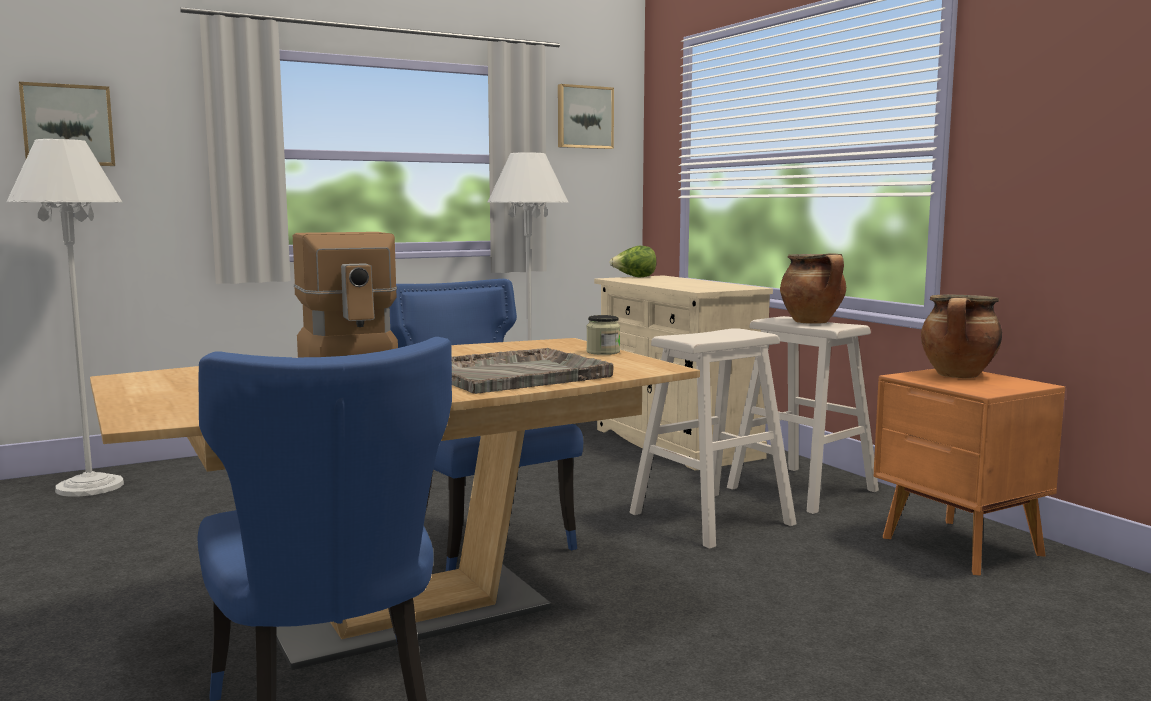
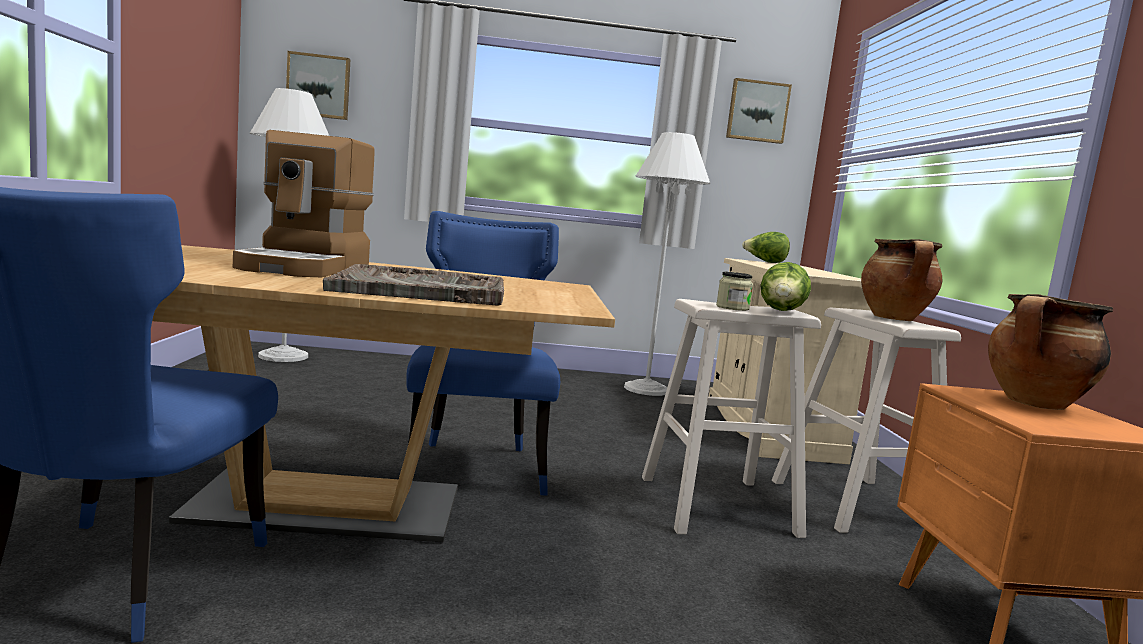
camera: 25 degrees right, 0 degrees up
(603, 352) = (571, 294): jar -> jar (732, 308)
(744, 333) = (781, 311): none -> lettuce

